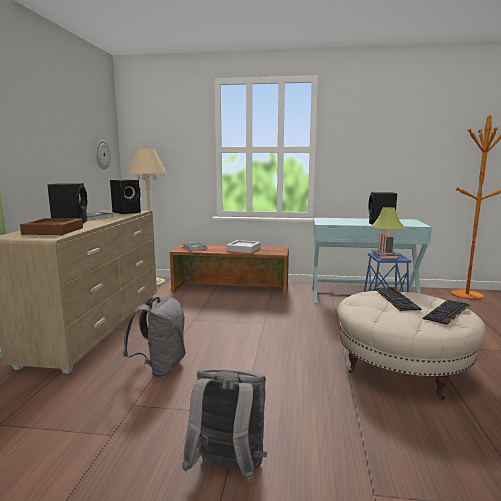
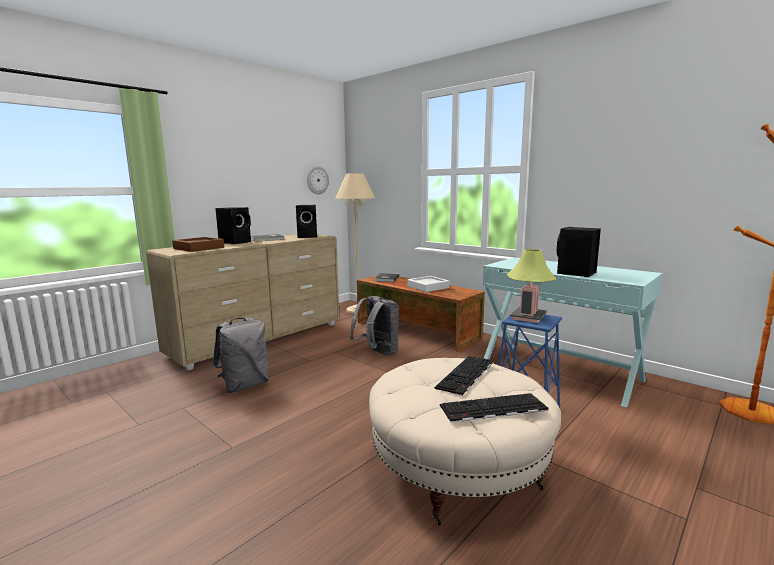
camera: 35 degrees right, 0 degrees up
(228, 470) = (152, 486): grey backpack -> grey backpack (377, 353)

